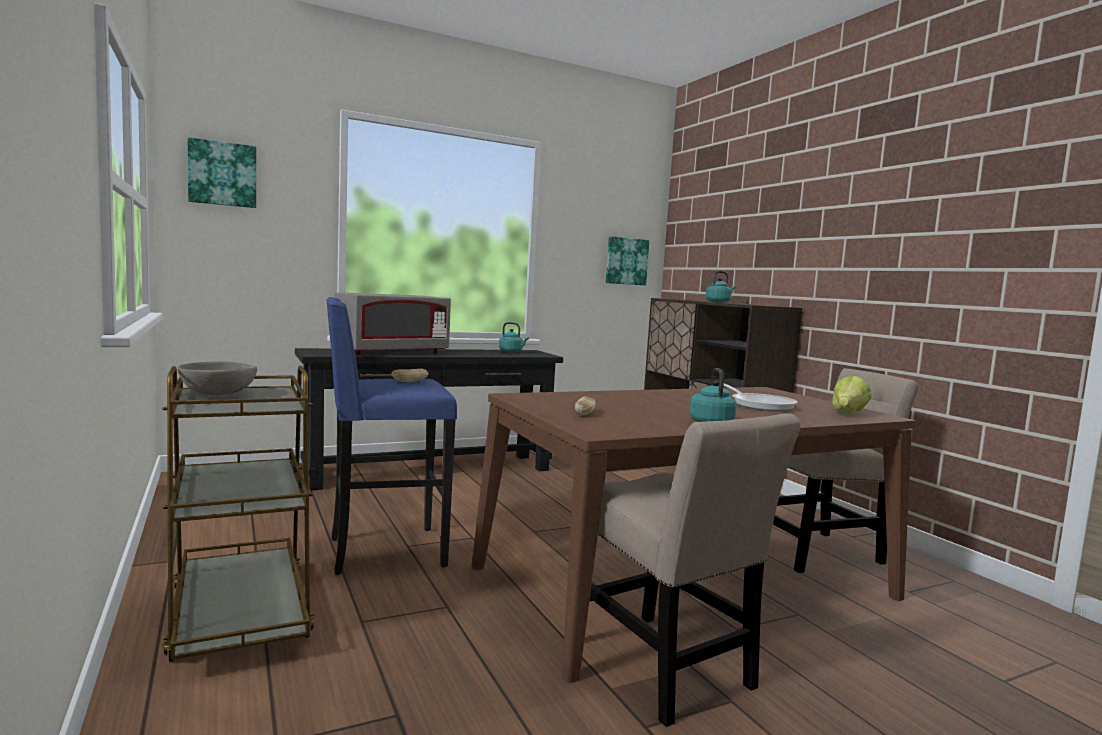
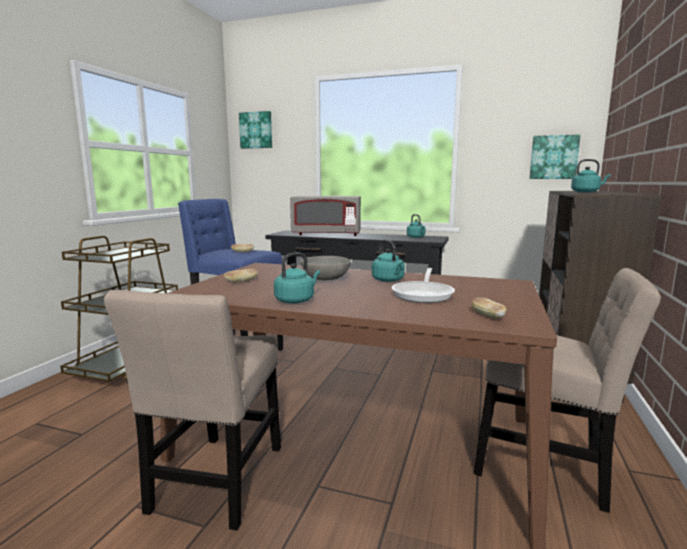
camera: 45 degrees right, 5 degrees up
(219, 393) = (124, 251): grey bowl -> grey bowl (326, 279)
(690, 397) = (389, 280): none -> turquoise kettle
(848, 414) = (487, 316): lettuce -> bread

